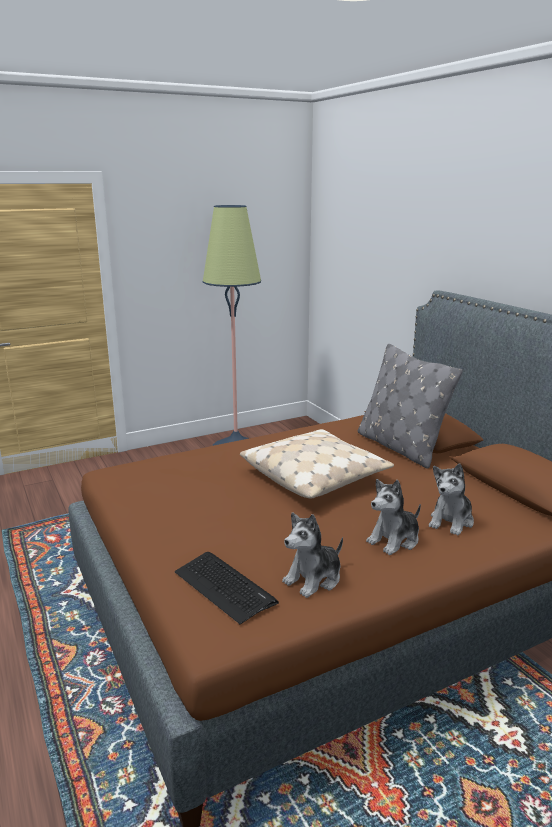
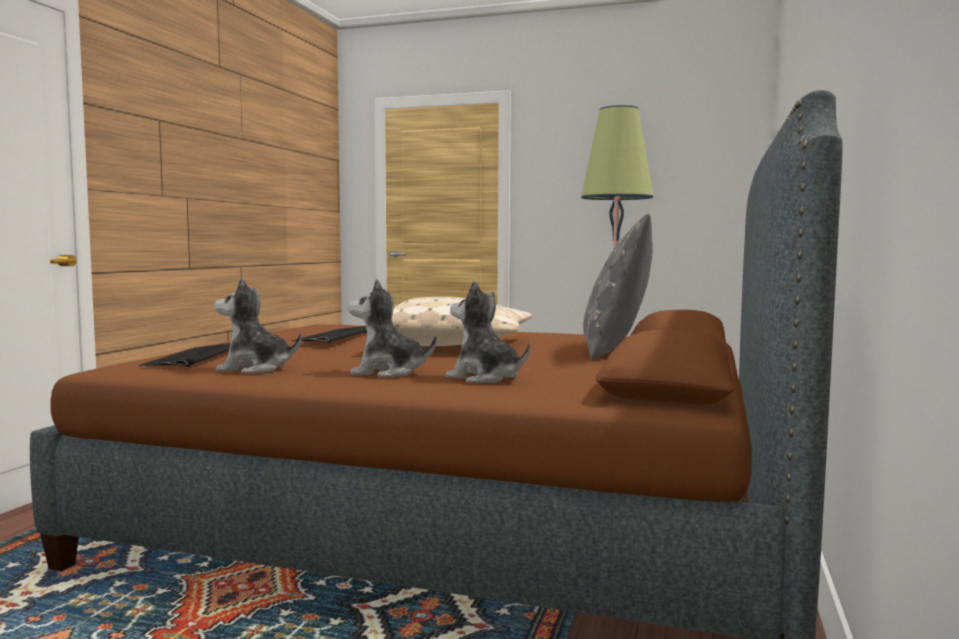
camera: 45 degrees right, 15 degrees down
(219, 500) = (335, 336): none -> keyboard
(451, 521) = (485, 378): plush toy -> plush toy turned 45 degrees clockwise

